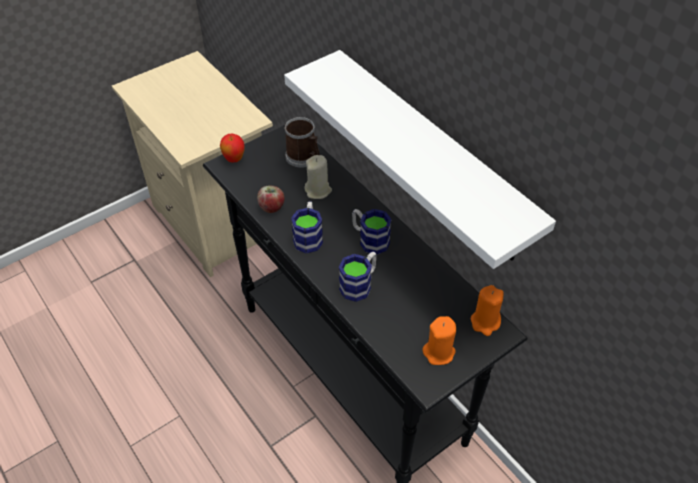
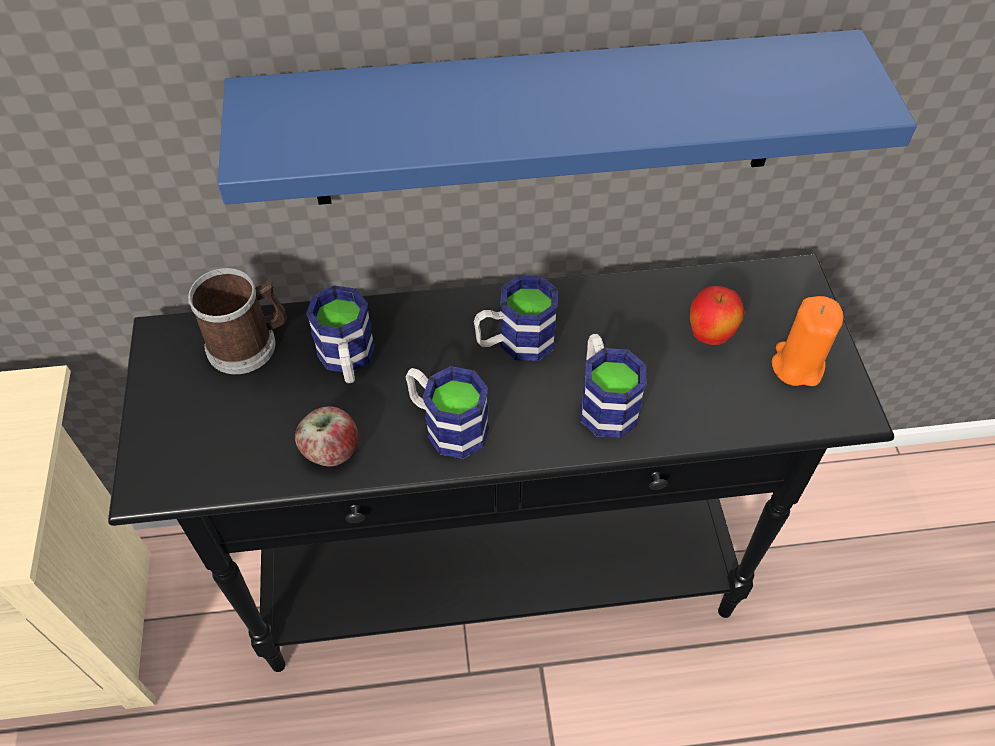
camera: 60 degrees left, 5 degrees up
(234, 159) = (151, 457): apple -> apple (709, 336)
(318, 190) = (347, 360): beige candle -> mug
(432, 157) = (547, 121): white shelf -> blue shelf
(485, 322) = (768, 283): orange candle -> none

